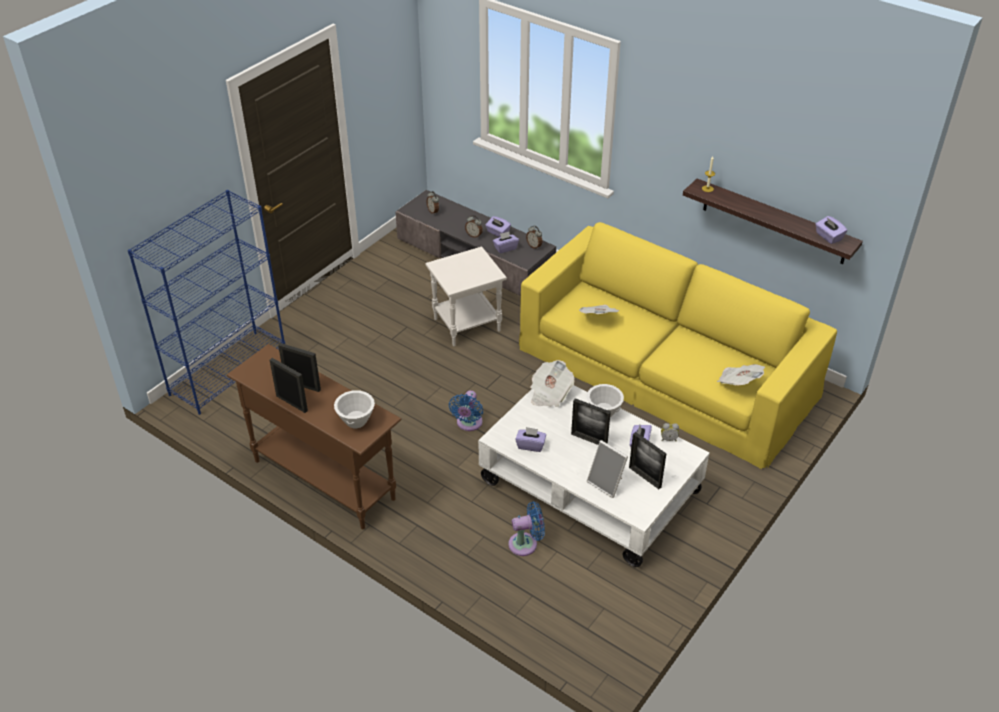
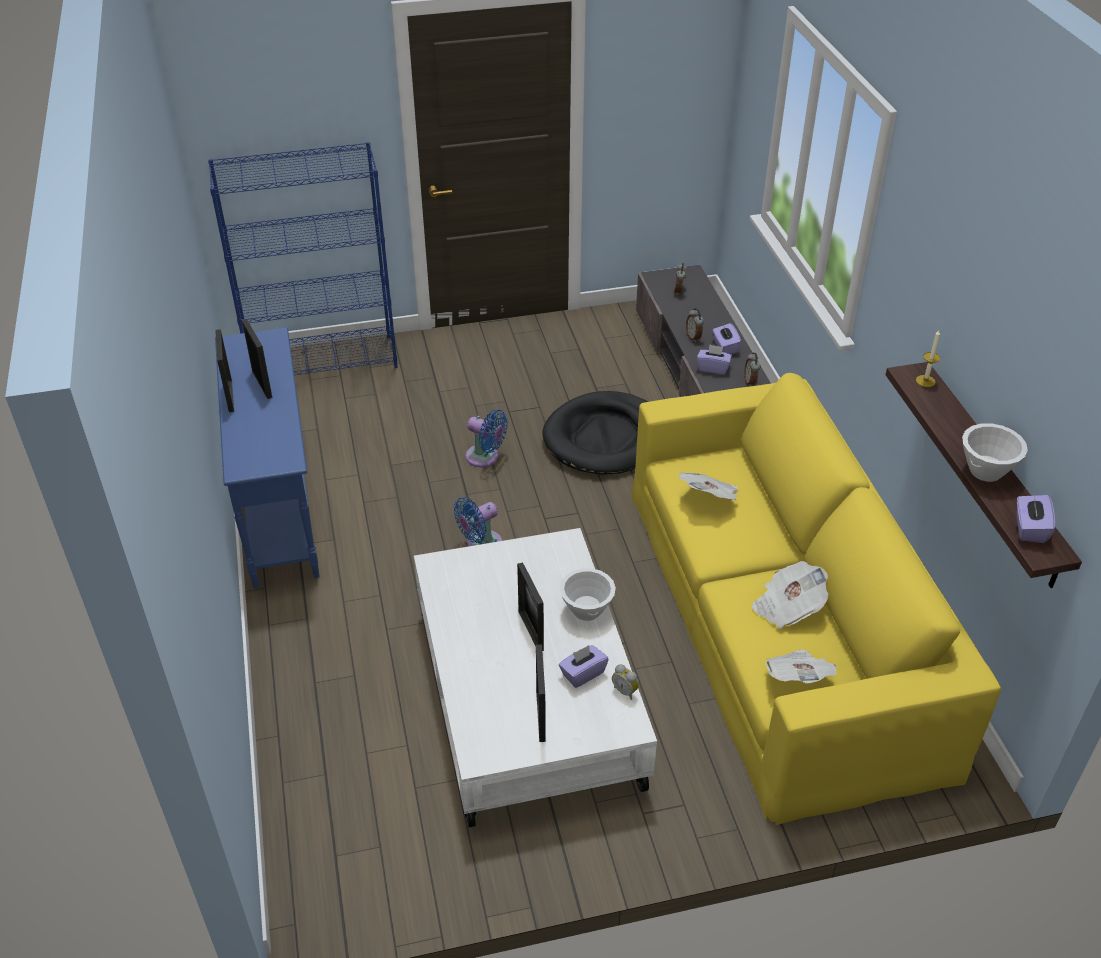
camera: 40 degrees right, 0 degrees up
(324, 479) = (280, 515): brown console table -> blue console table
(356, 421) = (261, 448): white bowl -> white bowl (985, 471)
(467, 324) = (606, 438): white side table -> black dog bed
(526, 544) = (385, 713): blue fan -> blue fan (485, 457)
(530, 445) = (459, 596): purple tissue box -> none
(549, 393) = (551, 552): newspaper -> newspaper (787, 607)
(607, 483) = (489, 694): picture frame -> none

